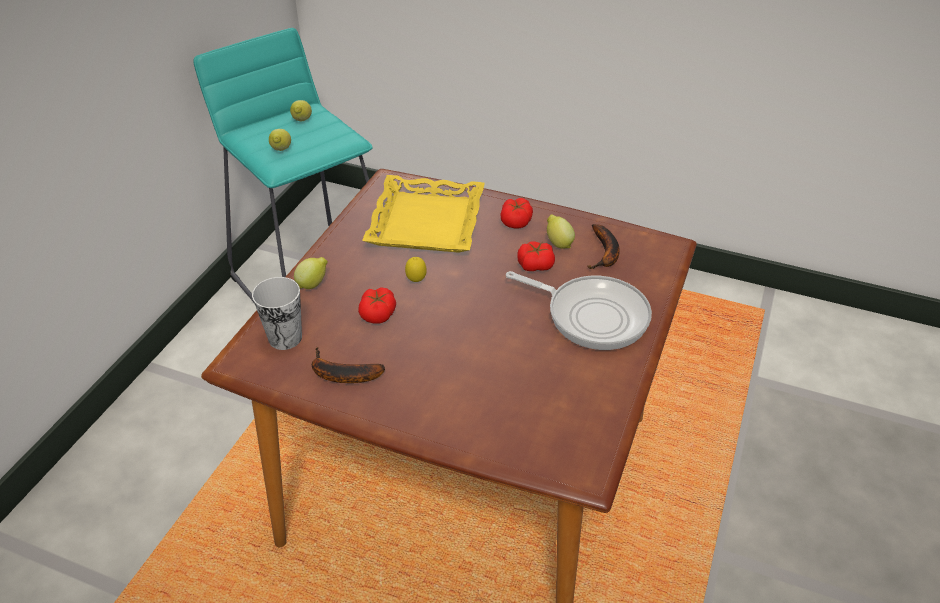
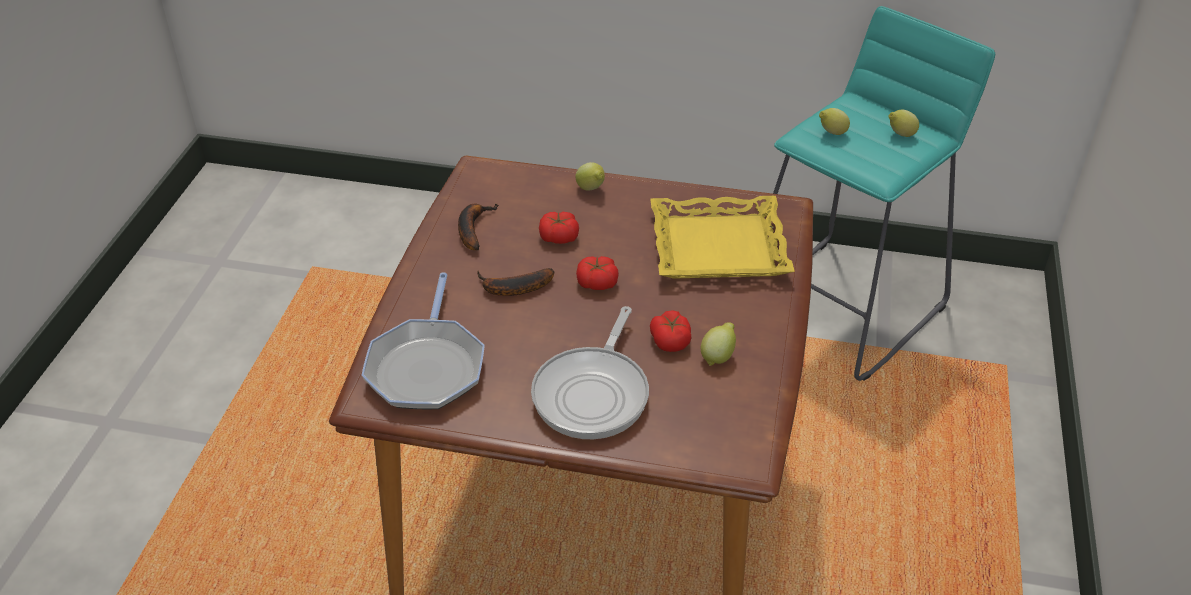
camera: 80 degrees right, 0 degrees up
(285, 338) = (513, 188): cup -> none
(416, 281) = (615, 254): lemon -> none
(516, 221) = (749, 317): tomato -> tomato (597, 282)
(543, 423) = (427, 366): none -> frying pan
(605, 253) = (713, 400): banana -> banana (513, 288)

